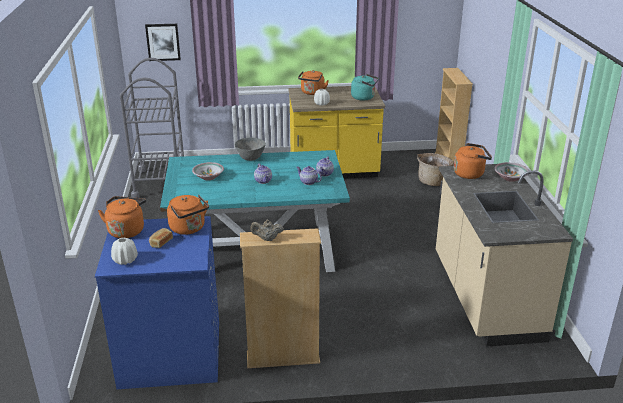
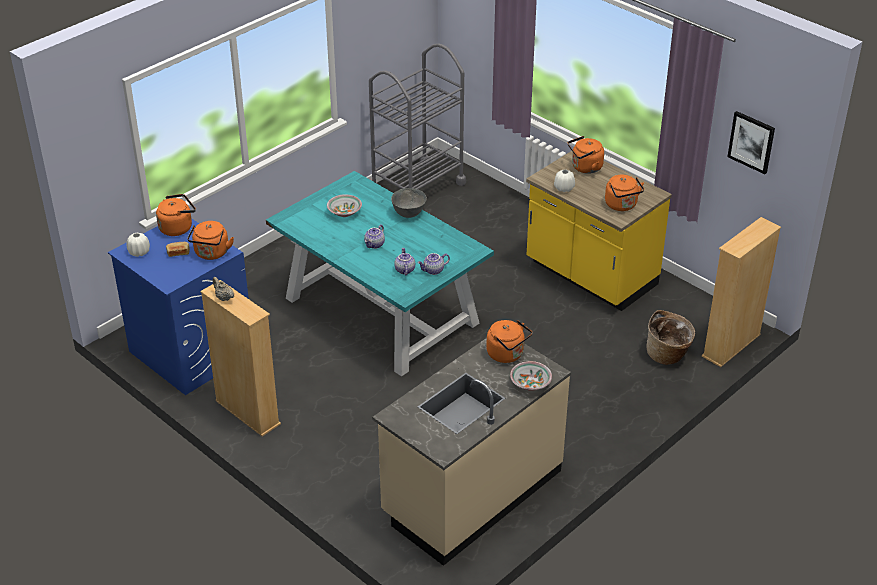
camera: 50 degrees right, 10 degrees up
(163, 42) = (474, 30): picture -> picture (751, 142)
(364, 97) = (622, 205): turquoise kettle -> orange kettle

